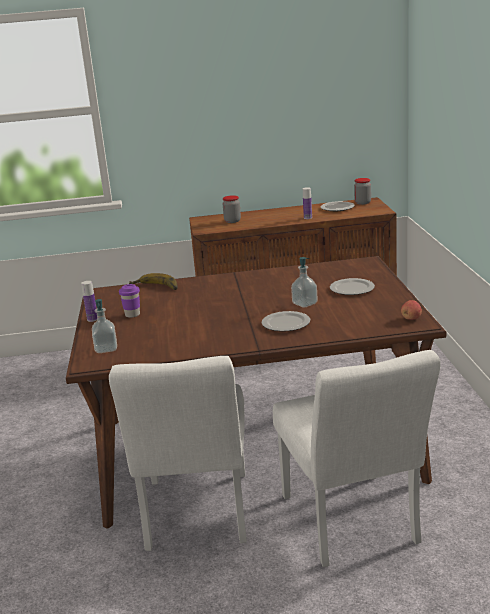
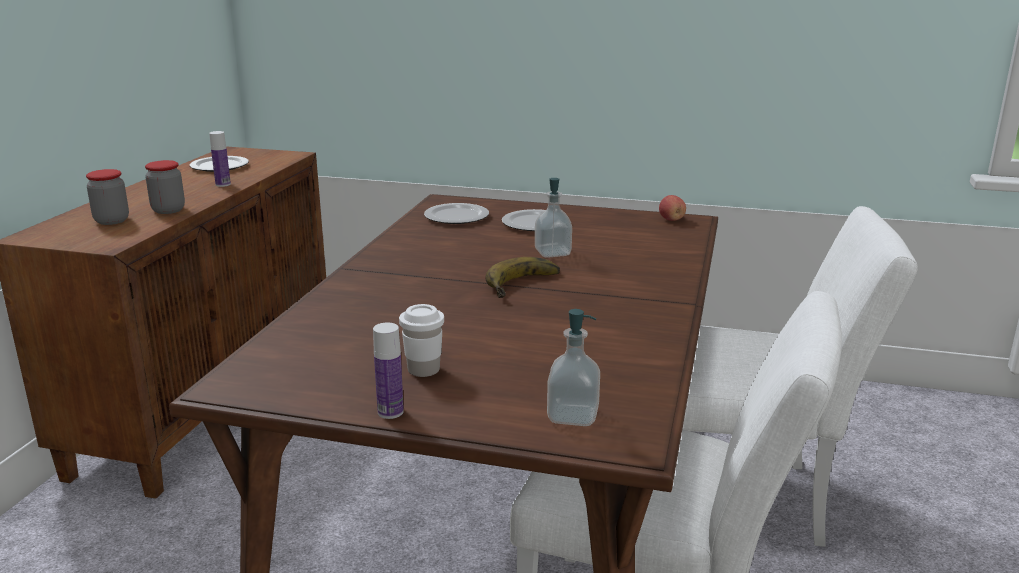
camera: 70 degrees left, 0 degrees up
(132, 315) = (423, 370): purple cup -> white cup
(154, 288) = (310, 333): banana -> banana (527, 285)
(286, 324) = (615, 274): plate -> plate (457, 217)
(362, 203) = (231, 154): jar -> jar (168, 210)

